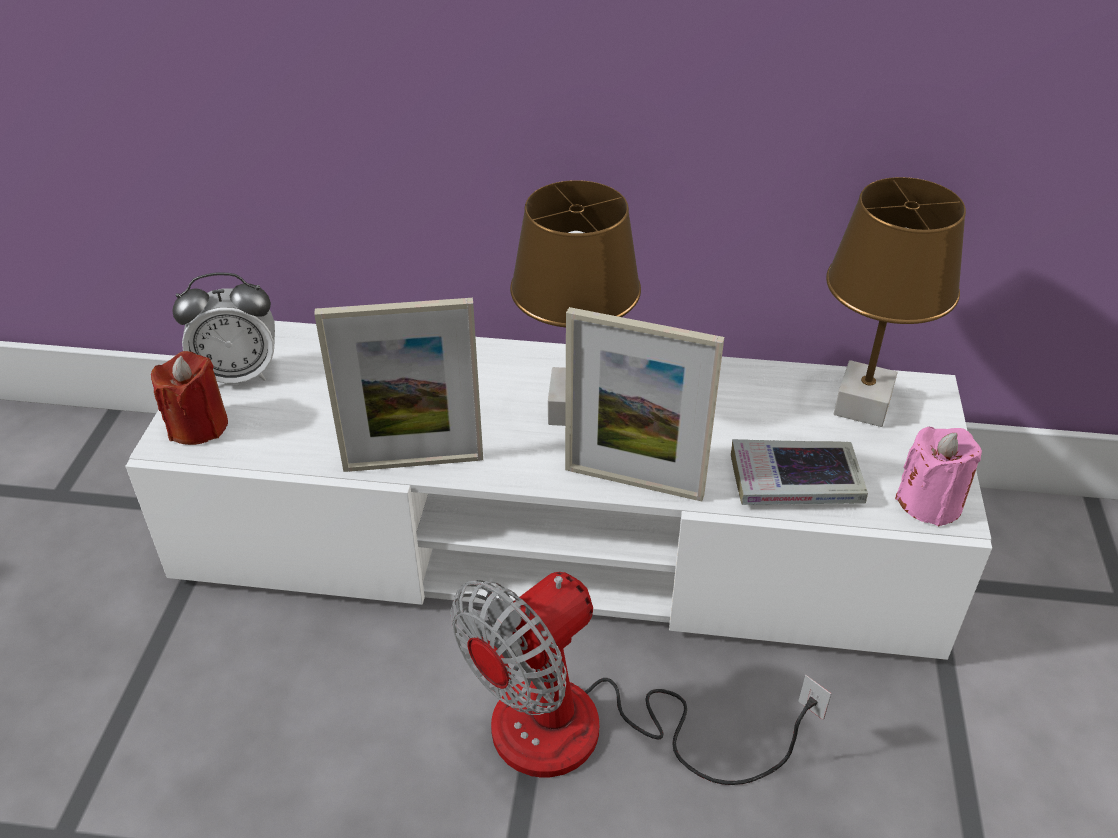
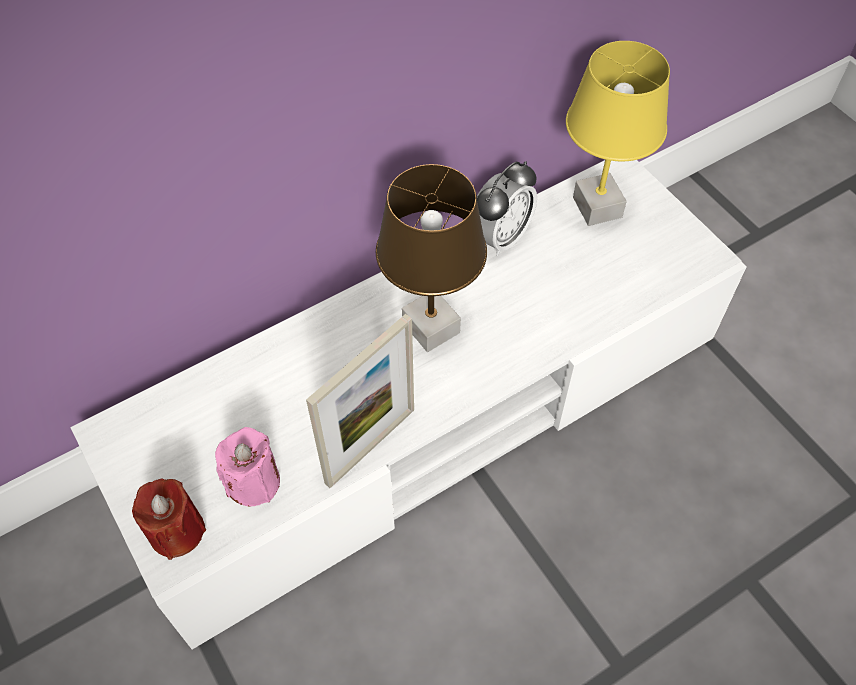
camera: 40 degrees left, 15 degrees up
(239, 374) = (155, 465): alarm clock -> alarm clock (500, 238)
(588, 733) = (570, 533): fan -> none
(633, 482) = (523, 359): picture frame -> none
(795, 481) = (612, 292): book -> none
(863, 406) = (598, 207): brown table lamp -> yellow table lamp
(930, 502) = (692, 256): pink candle -> pink candle (253, 482)

